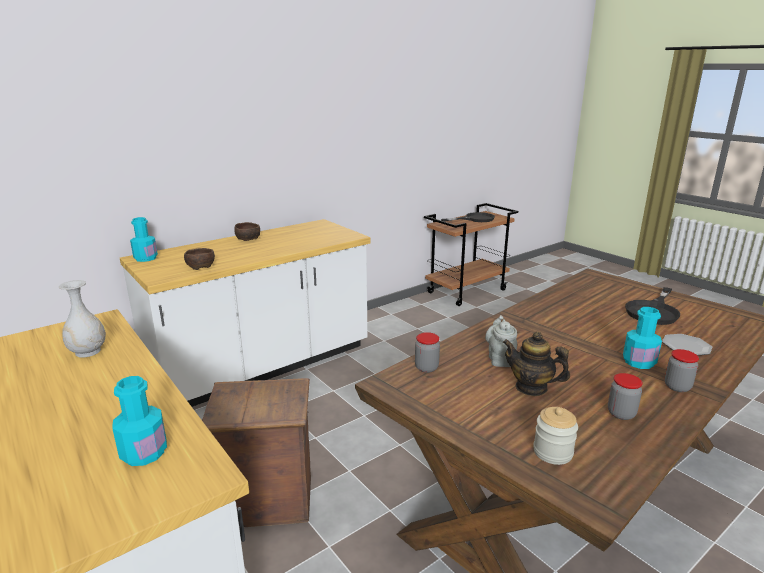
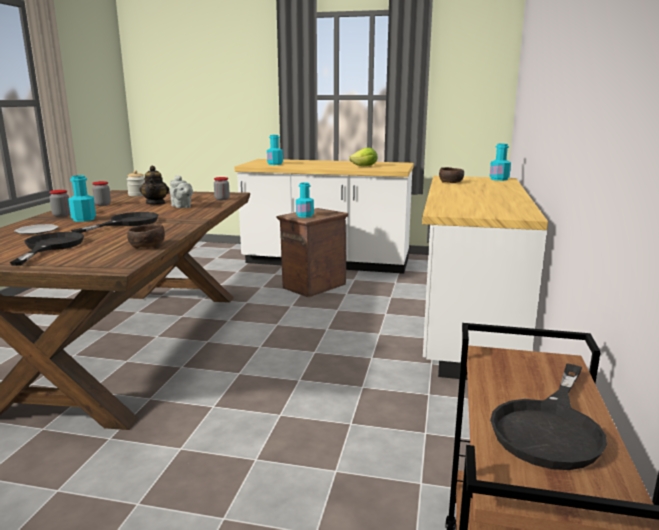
camera: 140 degrees right, 5 degrees down
(88, 351) = (364, 166): white vase -> lettuce
(248, 238) = (507, 195): brown bowl -> brown bowl (146, 246)
(277, 398) = (304, 215): none -> turquoise bottle
(531, 387) = (156, 203): teapot -> teapot turned 90 degrees clockwise
(582, 334) = (127, 223): none -> black frying pan

